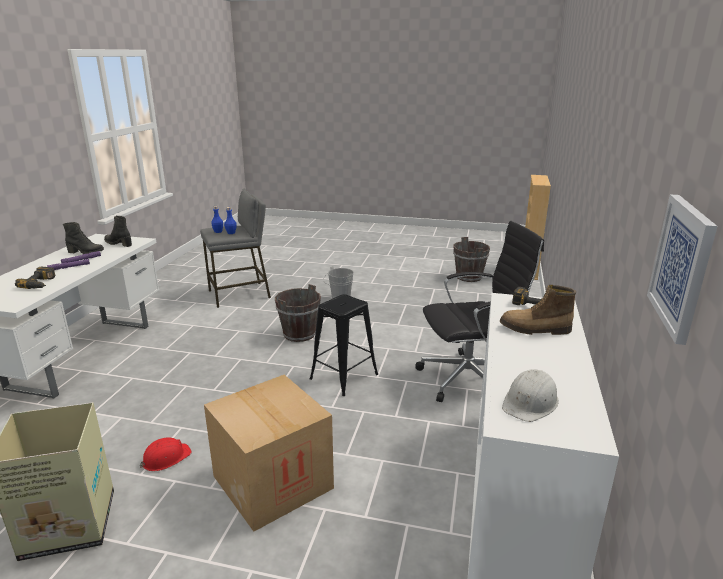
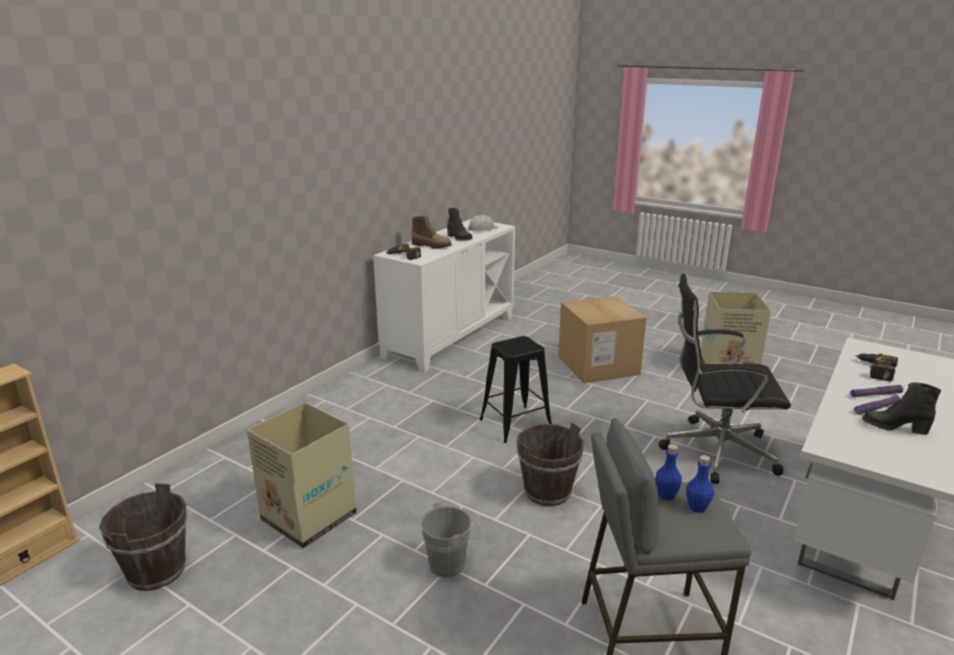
camera: 160 degrees left, 0 degrees up
(119, 244) = (859, 443): black boot -> black boot (459, 238)
(166, 458) = (680, 390): red hard hat -> none
(431, 301) = (308, 516): none -> cardboard box
(470, 379) = (395, 399): black office chair -> black office chair (715, 451)
(682, 266) = (467, 137): picture -> none

